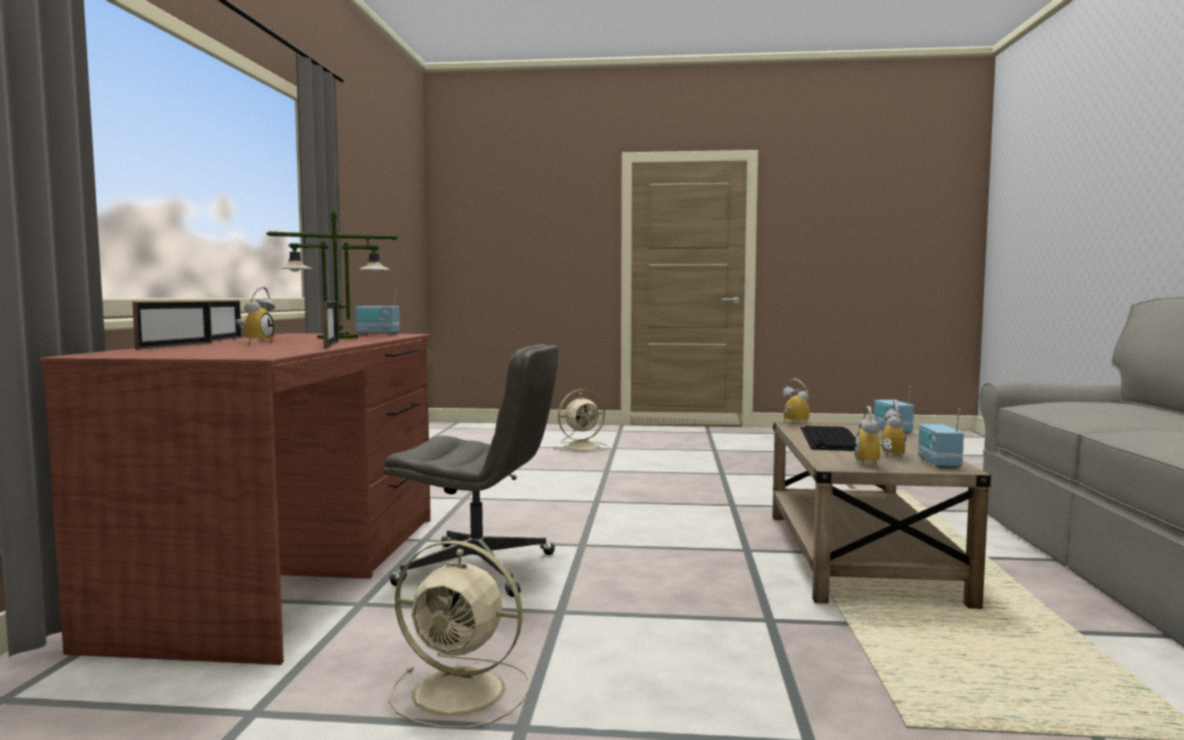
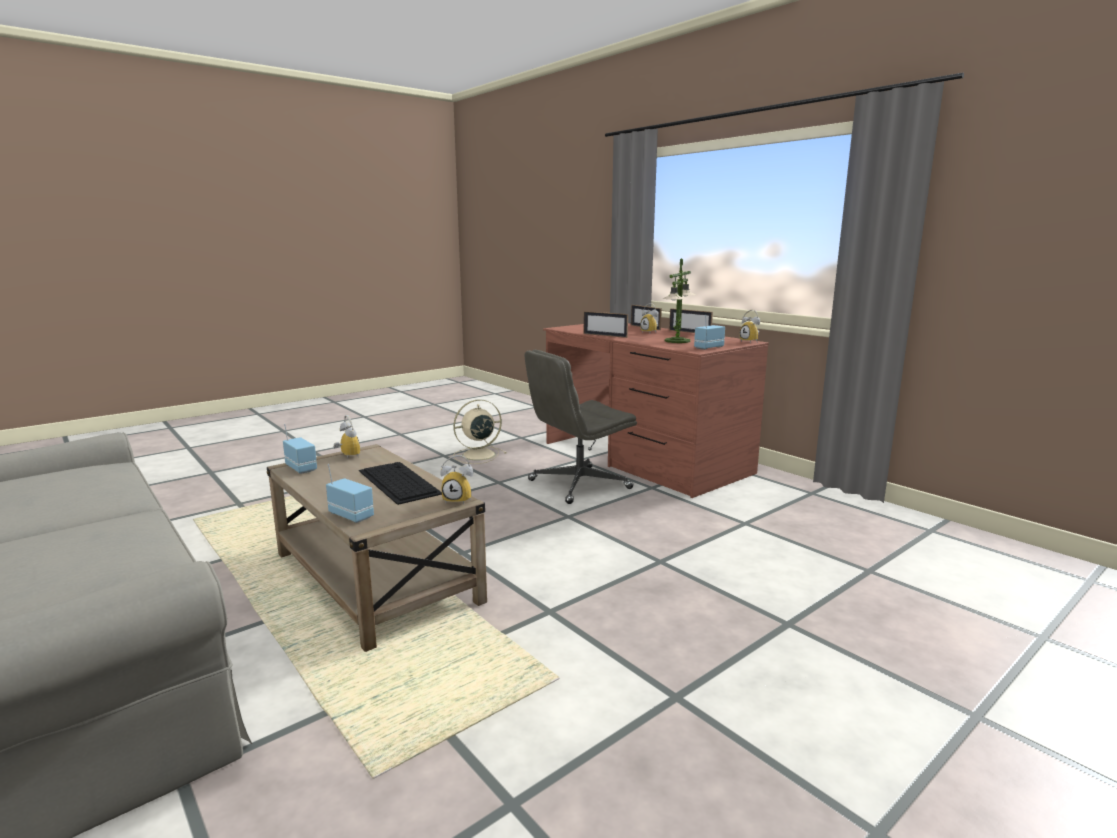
camera: 135 degrees right, 10 degrees up
(583, 447) = (1003, 689): beige fan -> none
(886, 455) = (341, 470): alarm clock -> alarm clock (751, 342)

